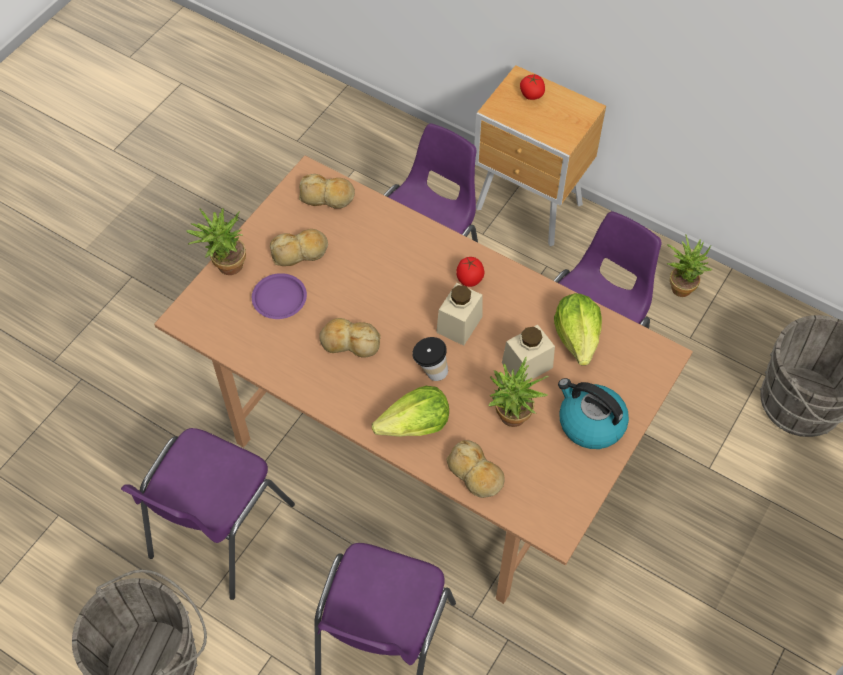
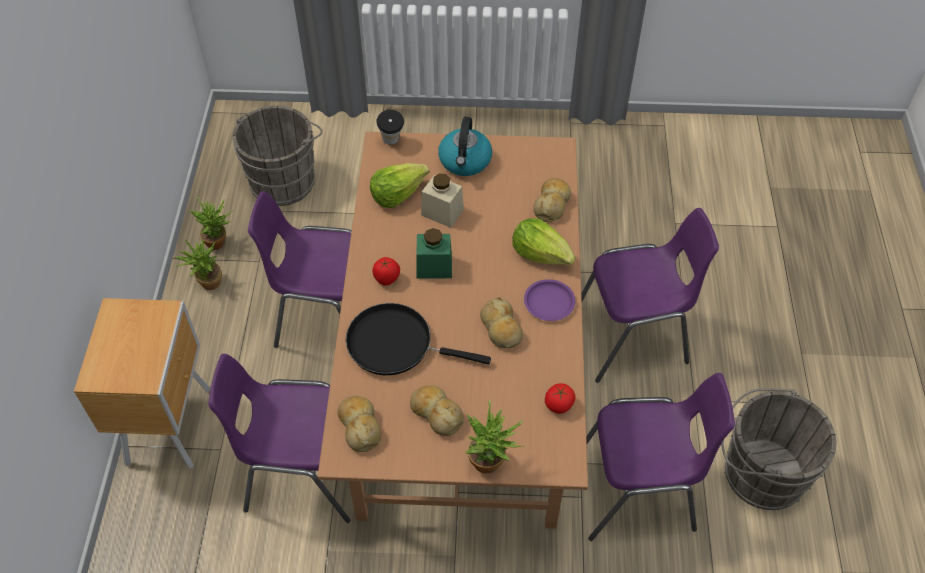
camera: 120 degrees left, 5 degrees down
(279, 299) = (495, 401): purple plate -> purple plate (549, 302)
(390, 255) = (396, 344): none -> black frying pan
(430, 371) = (489, 266): cup -> cup (391, 143)
(459, 324) = (434, 267): beige jar -> green jar
(511, 420) = (495, 203): potted plant -> potted plant (220, 242)
(531, 95) = (113, 359): tomato -> tomato (559, 404)

